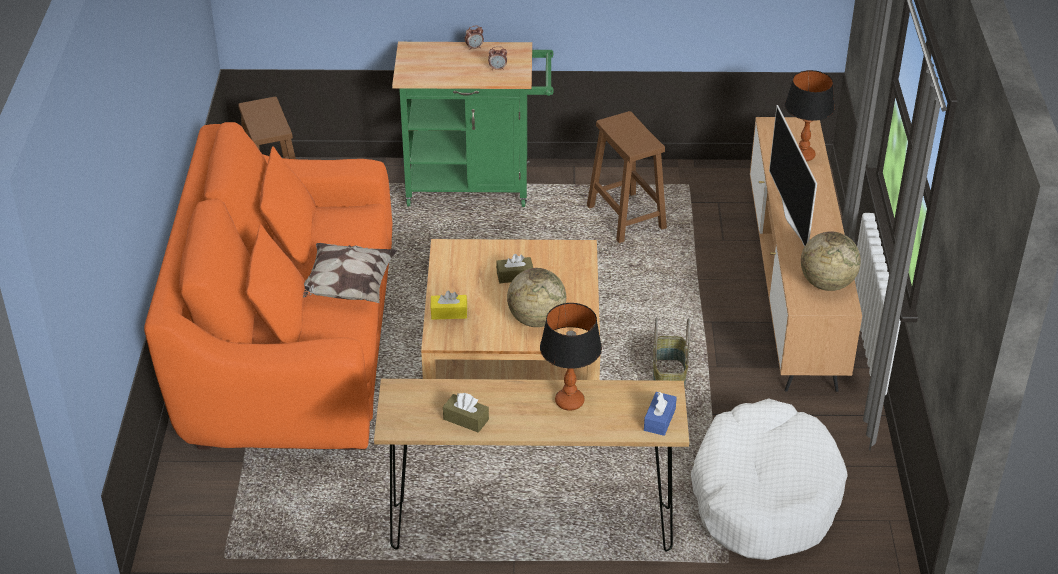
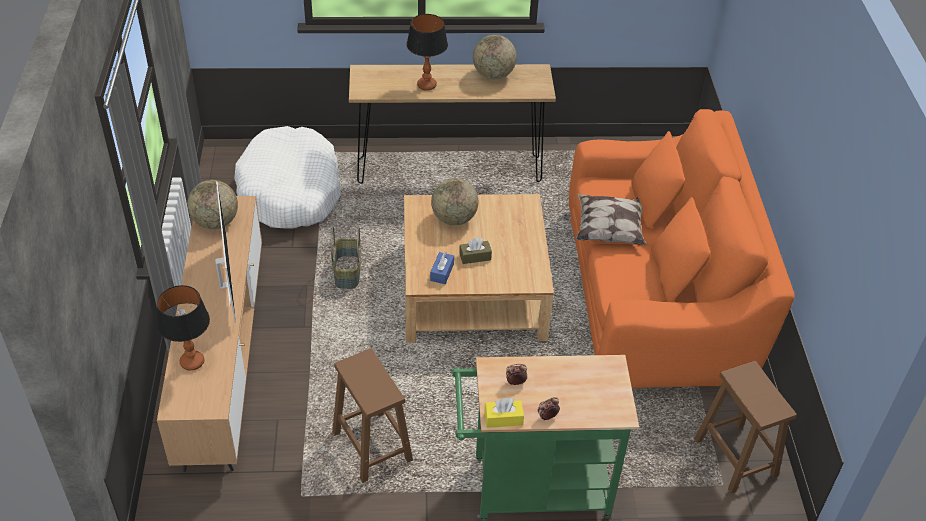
camera: 175 degrees right, 5 degrees up
(449, 313) = (524, 223): yellow tissue box -> yellow tissue box (503, 418)
(466, 419) = (493, 75): brown tissue box -> globe
(659, 420) = (367, 76): blue tissue box -> blue tissue box (442, 272)

